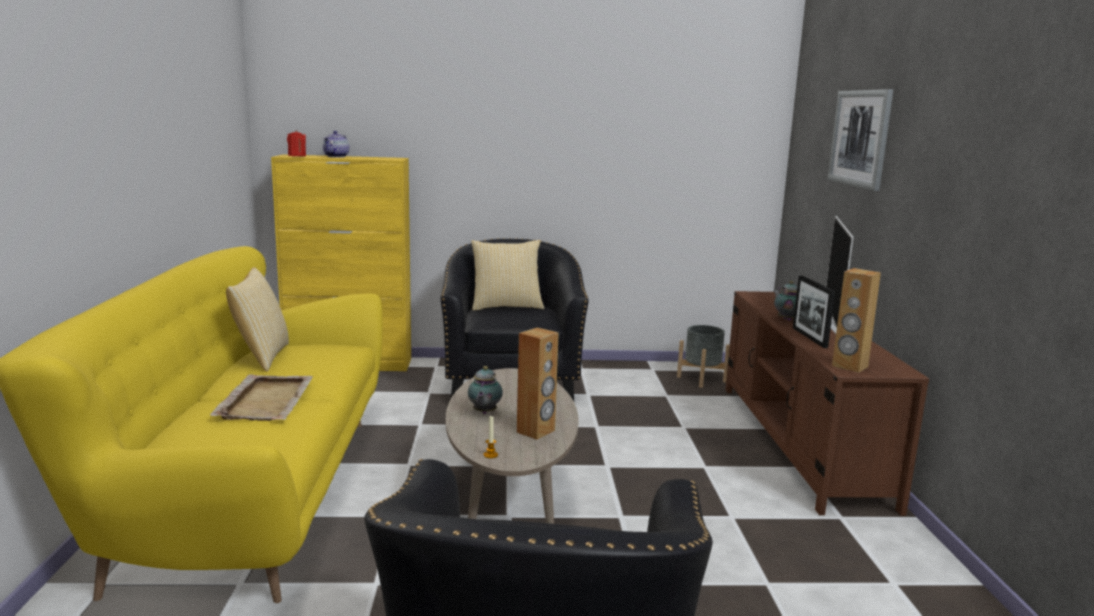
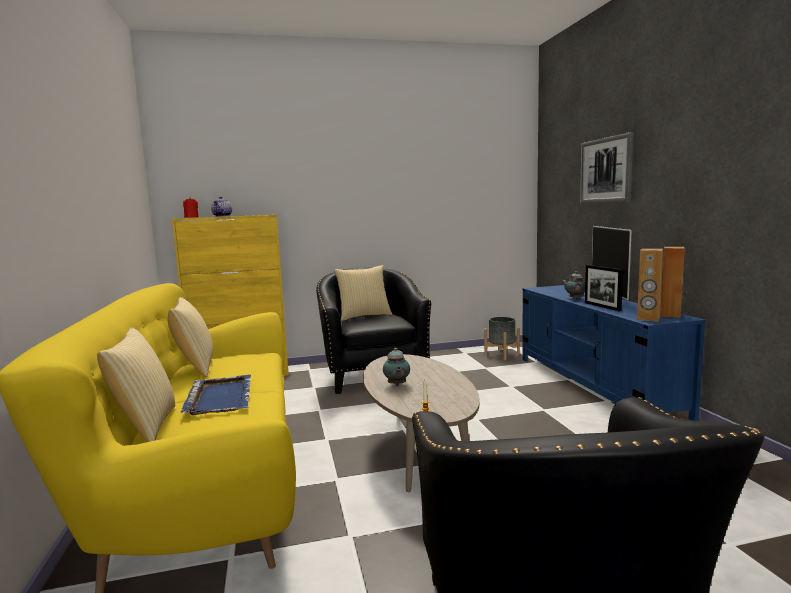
camera: 10 degrees left, 5 degrees down
(171, 425) = (145, 426): none -> pillow
(266, 400) = (220, 397): beige tray -> blue tray
(536, 431) = (446, 392): brown speaker -> brown speaker (670, 315)
(800, 442) = (594, 385): brown tv stand -> blue tv stand

